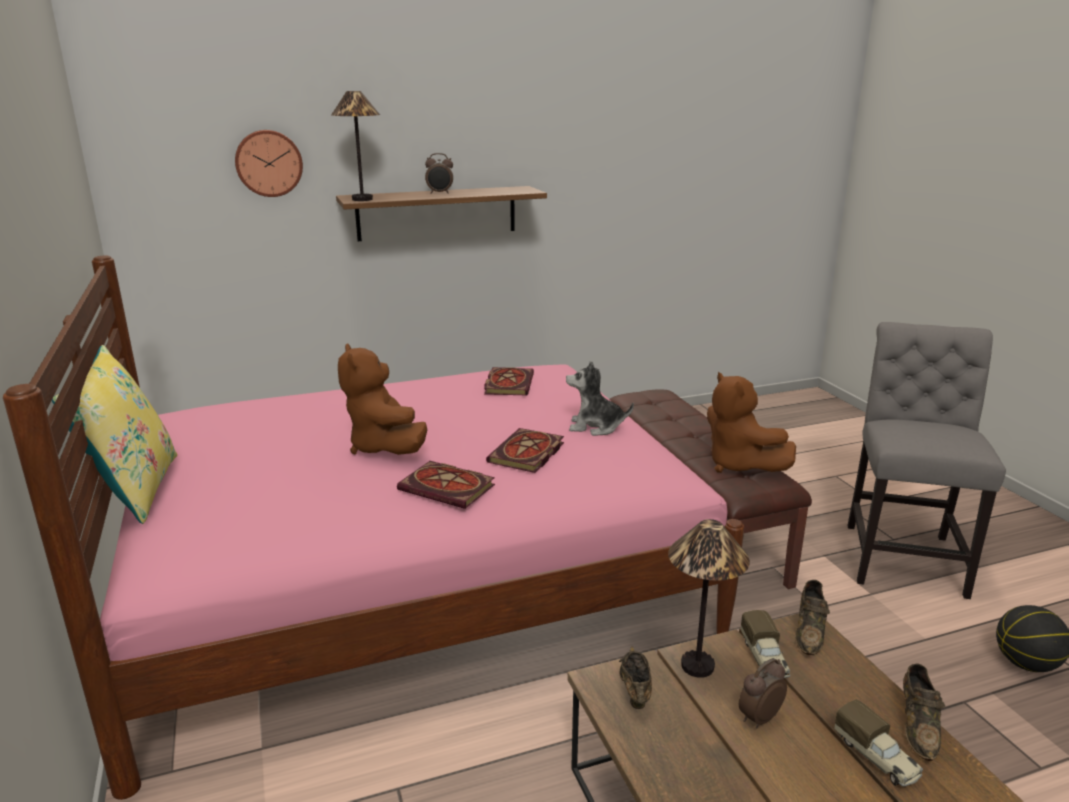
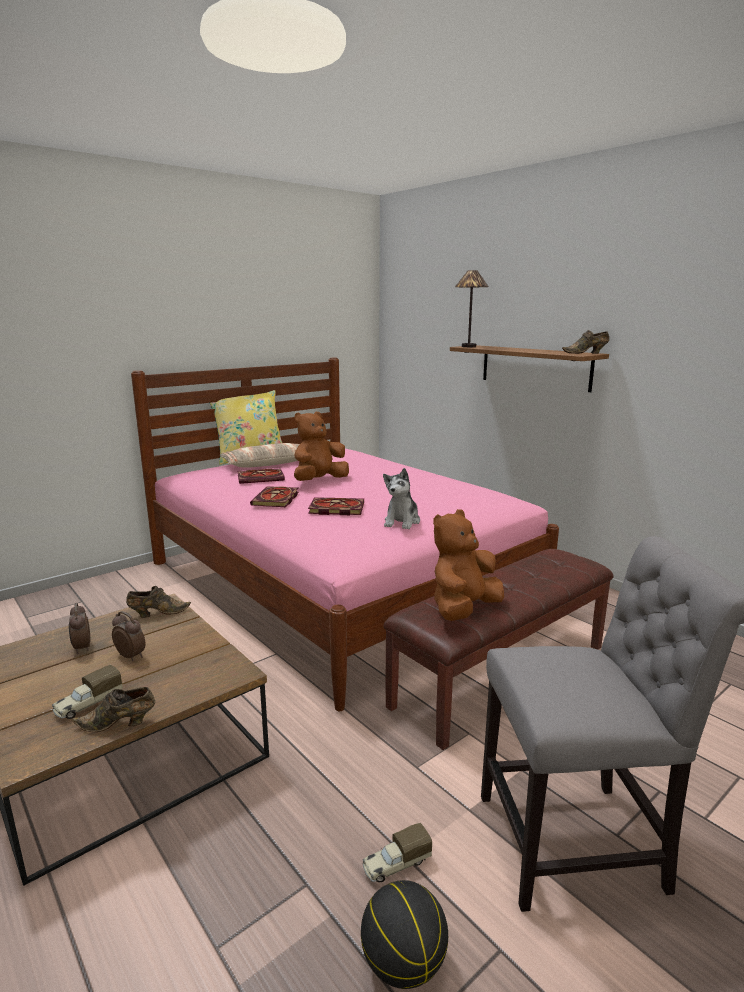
camera: 70 degrees right, 5 degrees down
(222, 475) = (268, 464): none -> pillow
(269, 163) = (446, 320): wall clock -> none
(440, 193) = (522, 349): alarm clock -> alarm clock (82, 648)
(508, 383) = (451, 490): book -> book (262, 478)
(595, 427) = (402, 521): plush toy -> plush toy turned 150 degrees counterclockwise
(698, 667) = (183, 631): table lamp -> none
(764, 658) = (195, 655): toy truck -> toy truck (396, 864)
(809, 632) = (233, 673): brown shoe -> brown shoe (586, 353)

